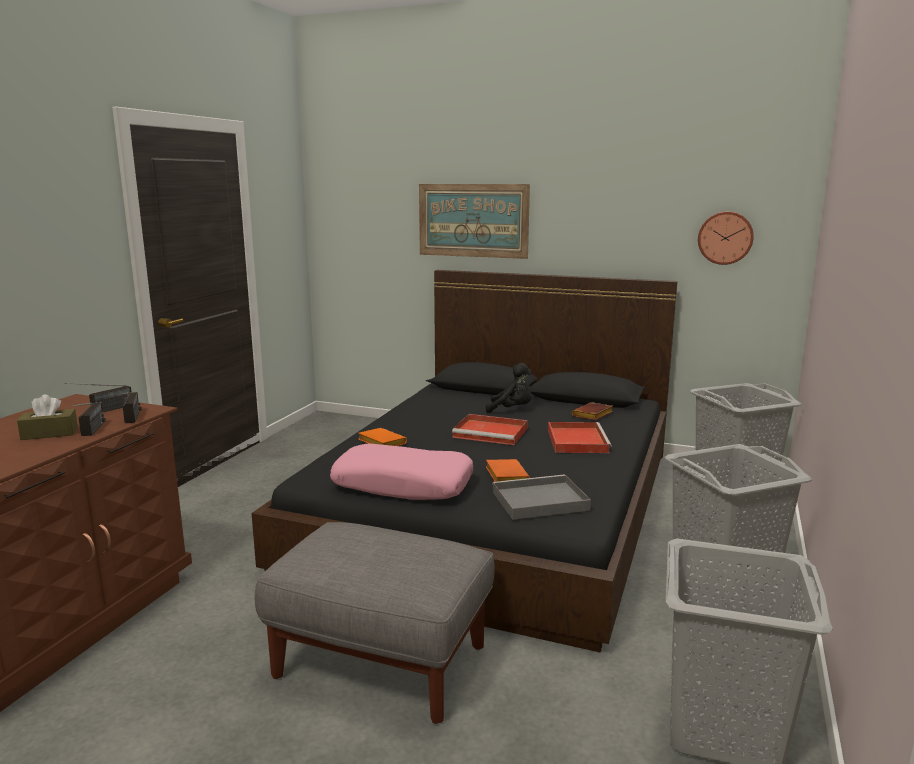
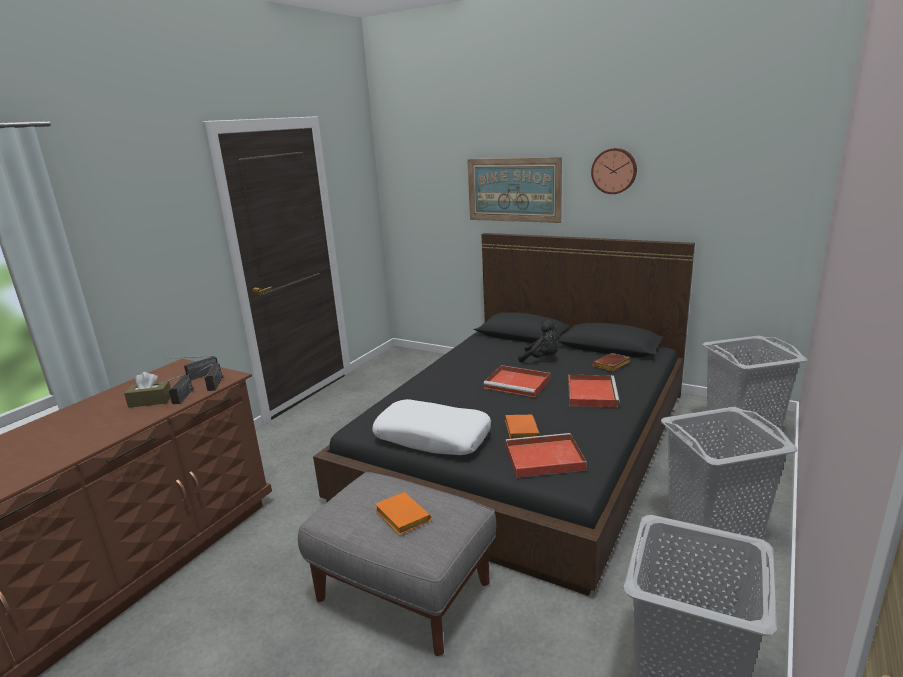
camera: 10 degrees right, 5 degrees up
(380, 443) = (423, 393): orange book -> orange book (400, 517)
(403, 485) = (433, 437): pink pillow -> white pillow
(538, 501) = (542, 459): grey tray -> red tray
(725, 237) = (741, 203): wall clock -> wall clock (614, 171)

